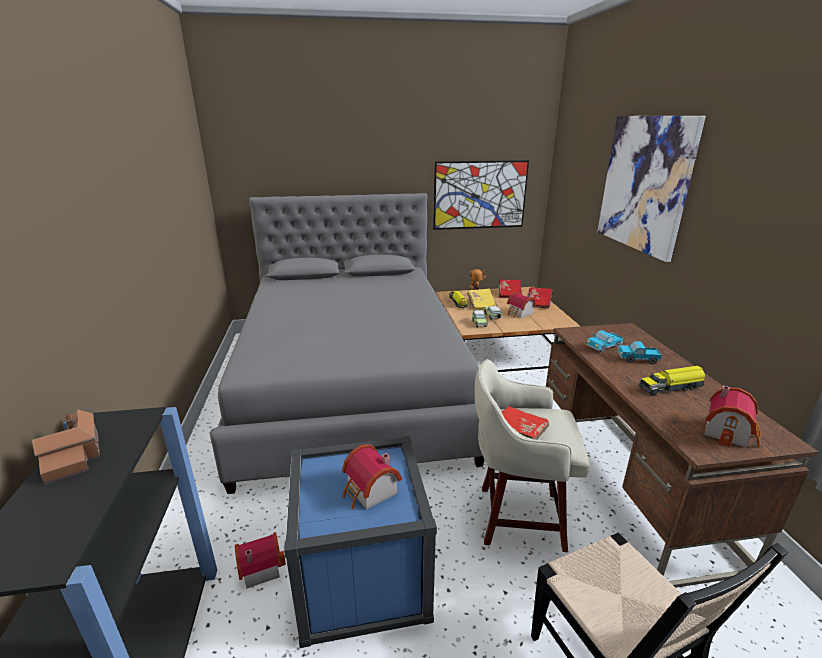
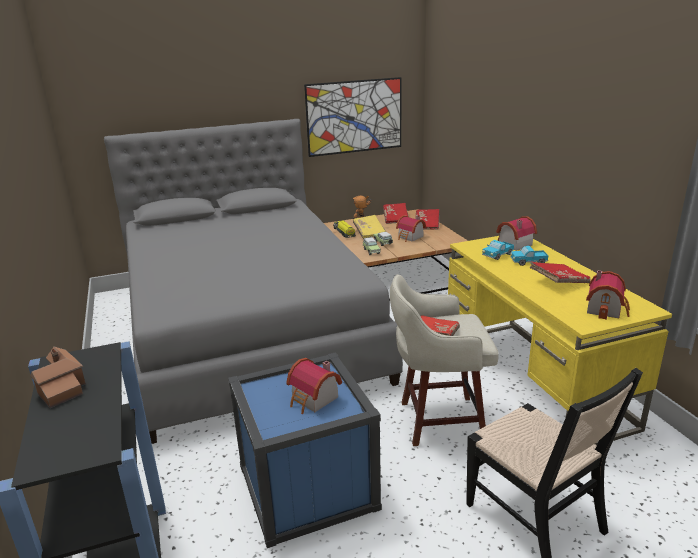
camera: 10 degrees left, 0 degrees up
(259, 567) = (206, 497): toy house -> toy house (513, 244)
(628, 485) = (533, 381): brown desk -> yellow desk
(644, 184) = (517, 99): picture -> none
(671, 387) = (558, 281): toy truck -> red book

